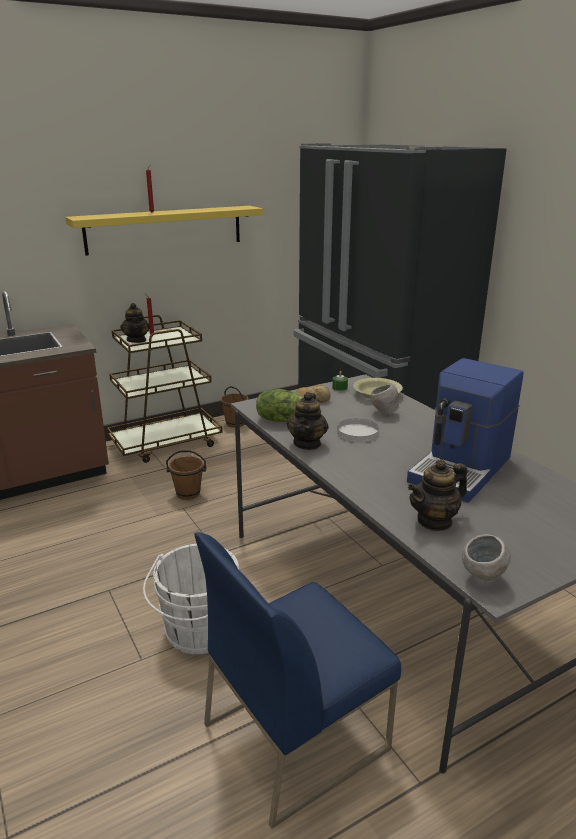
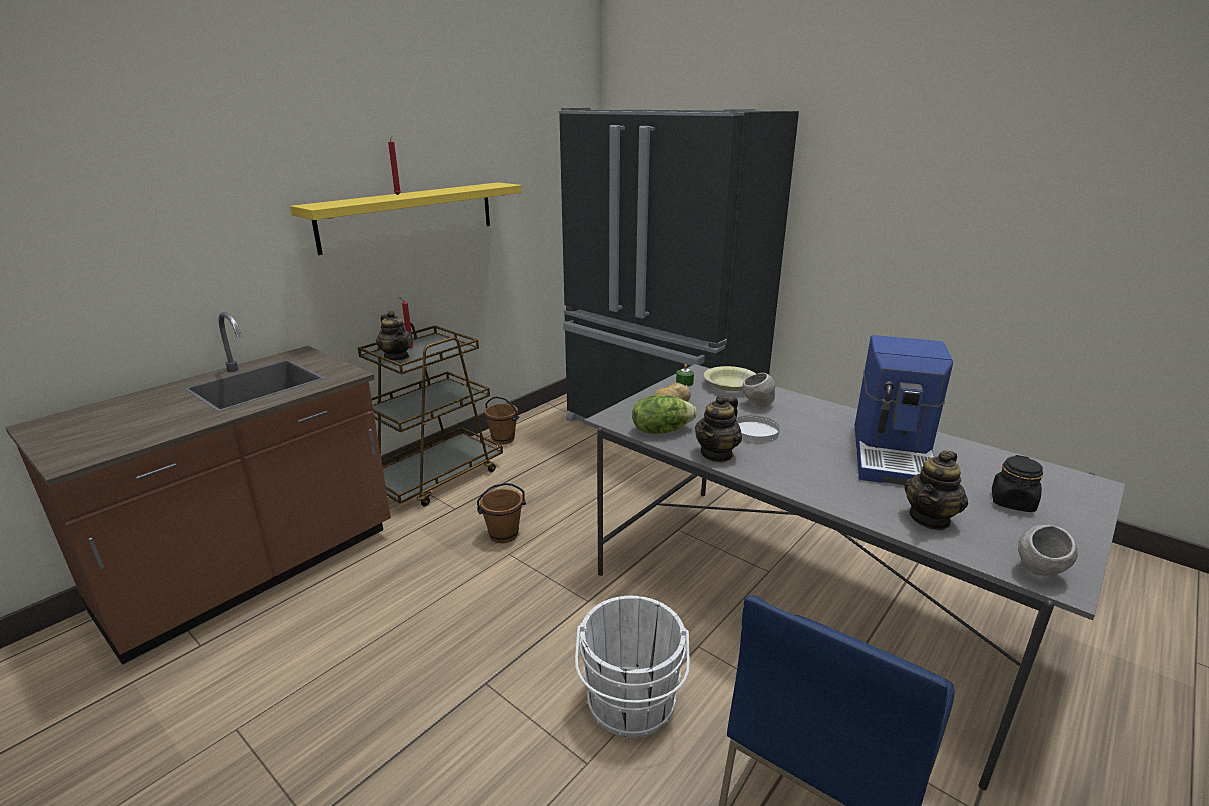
camera: 20 degrees left, 0 degrees up
(307, 443) = (717, 454): teapot -> teapot turned 45 degrees clockwise
(529, 524) = (1012, 502): none -> black jar

